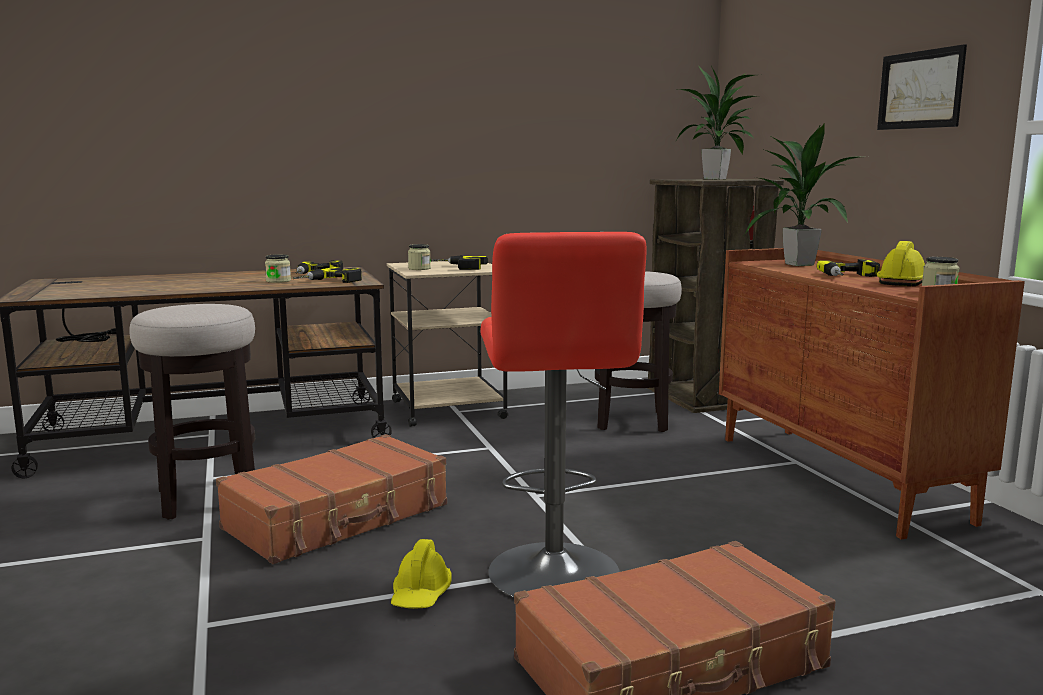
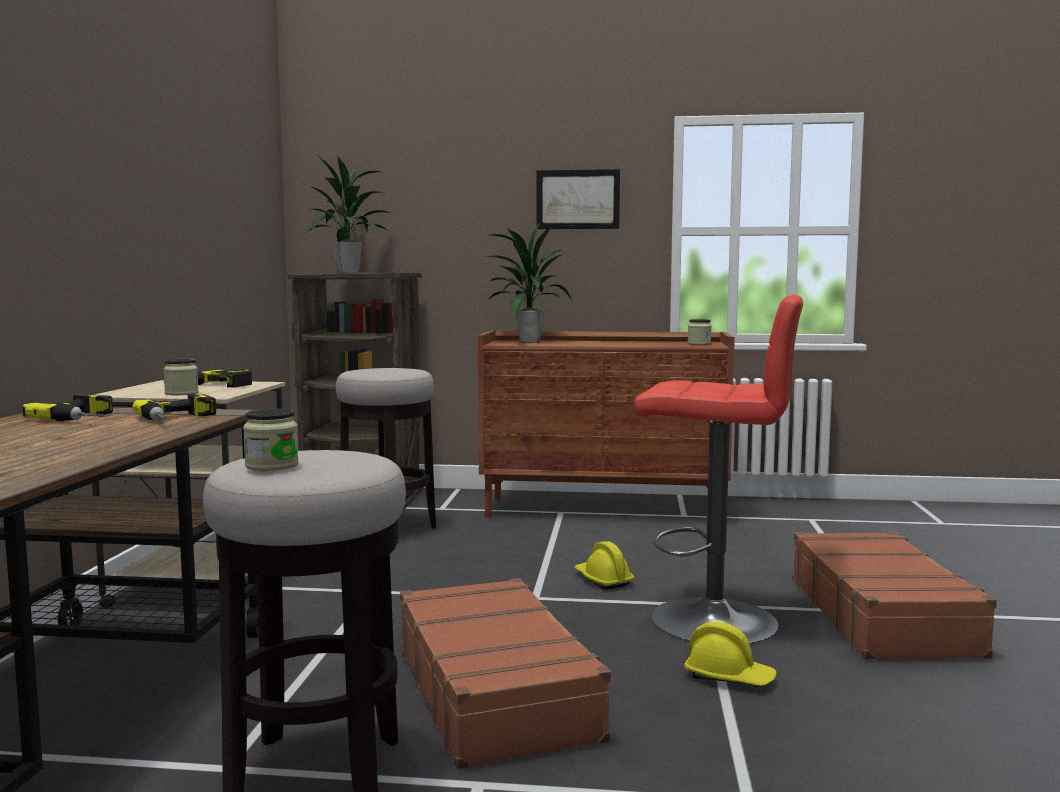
camera: 65 degrees left, 5 degrees down
(278, 281) = (105, 430): jar -> jar (271, 466)
(851, 277) = (611, 343): power drill -> none
(902, 282) = (649, 342): yellow hard hat -> yellow hard hat (603, 580)

